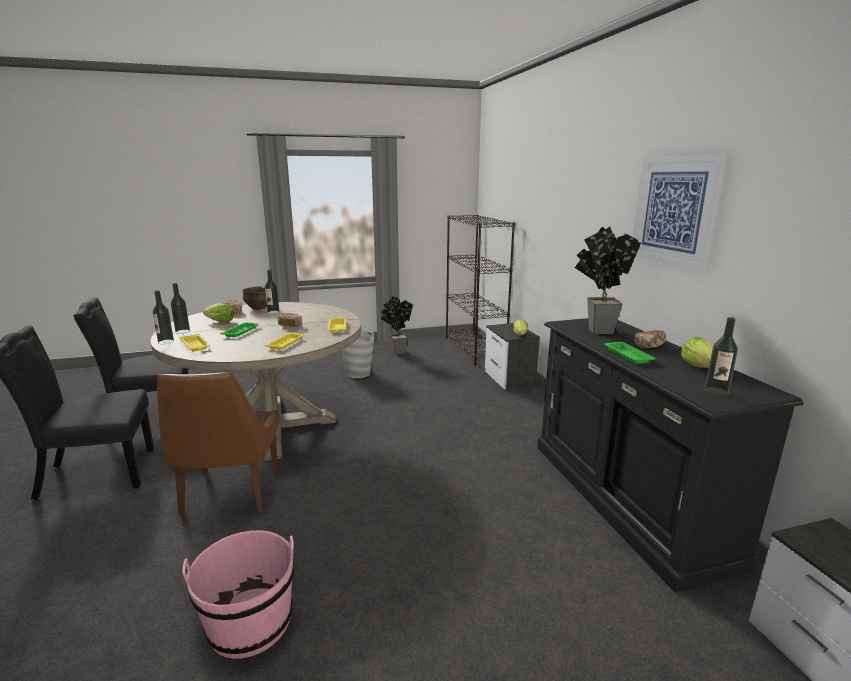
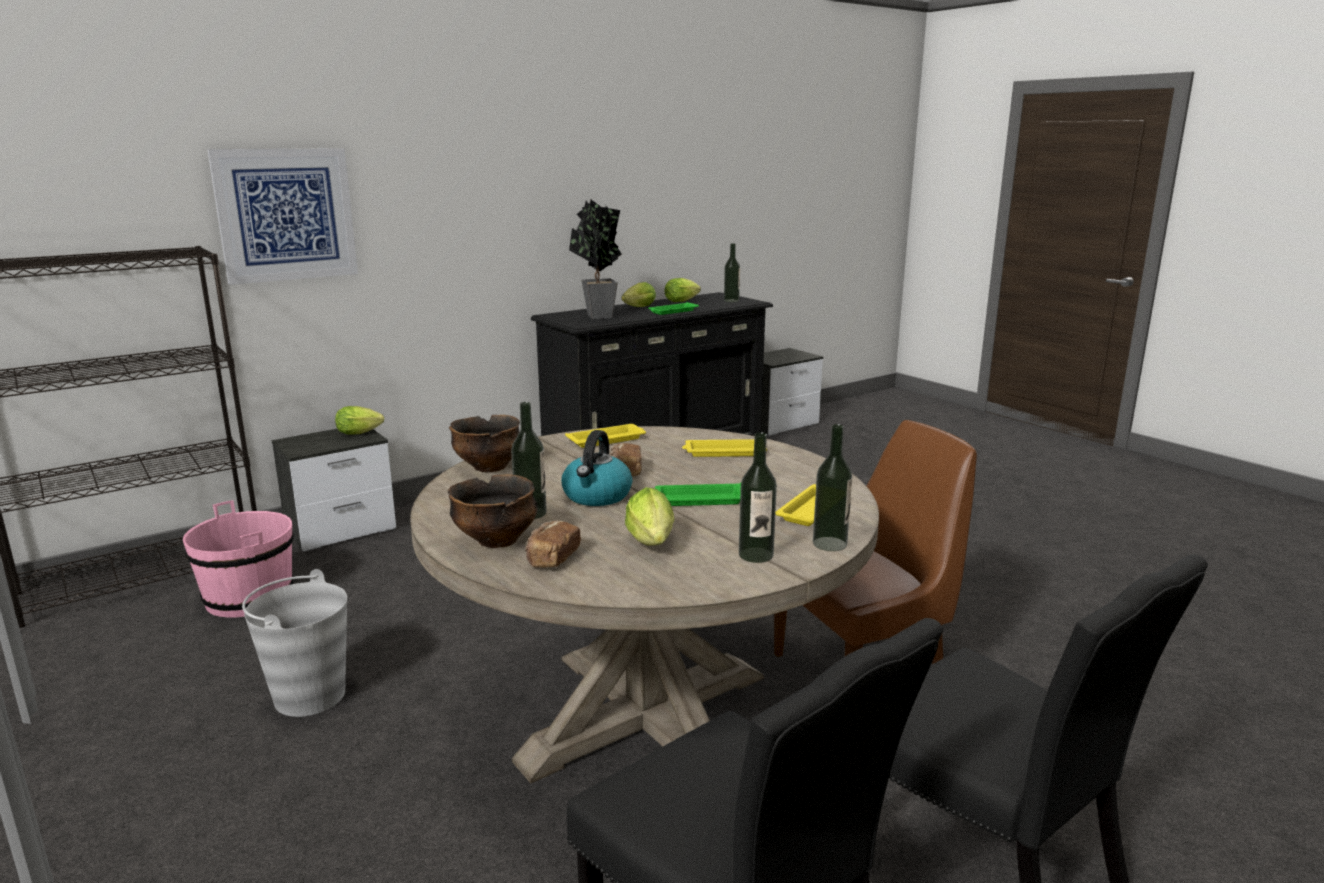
camera: 110 degrees left, 0 degrees up
(250, 623) = (988, 581): pink bucket -> pink bucket (249, 598)
(273, 320) = (597, 496): none -> kettle
(329, 310) = (489, 467): none -> bowl
(396, 352) = (135, 678): potted plant -> none
(649, 346) = (637, 307): bread -> lettuce
(675, 210) = (581, 178): picture -> picture (286, 215)

